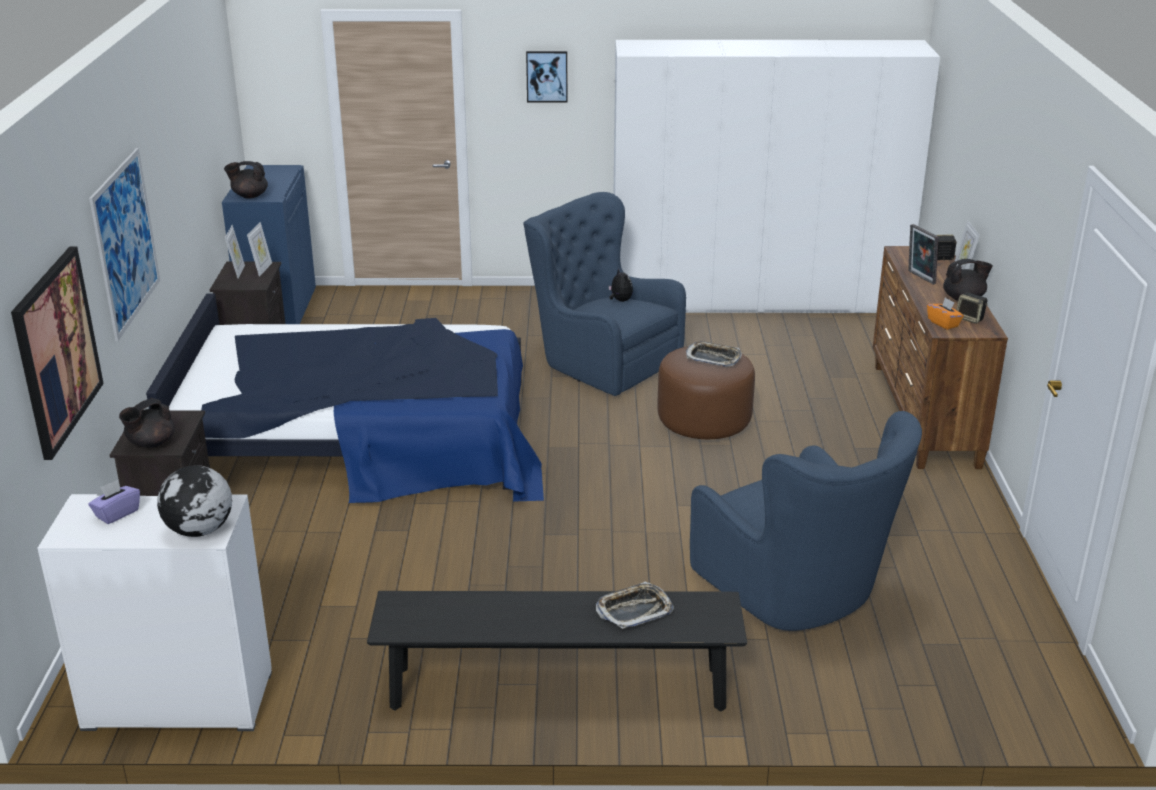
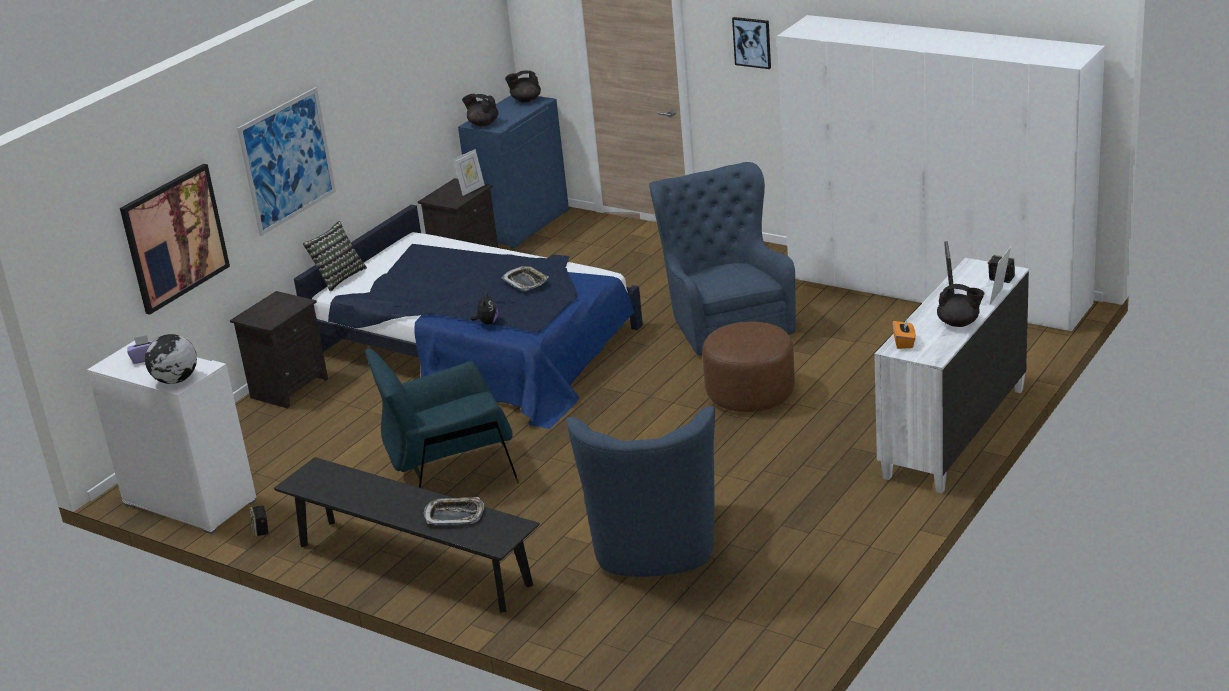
camera: 35 degrees right, 0 degrees up
(150, 443) = (260, 317): black teapot -> black teapot (525, 100)
(178, 386) = (338, 277): none -> pillow
(237, 272) = (452, 189): picture frame -> none
(485, 574) = (451, 473): none -> blue armchair
(620, 300) = (741, 268): plush toy -> plush toy (487, 323)
(713, 358) = (754, 336): tray -> tray (526, 282)
(923, 415) = (953, 433): brown dresser -> white dresser
(970, 319) = (935, 343): speaker -> speaker (261, 530)

